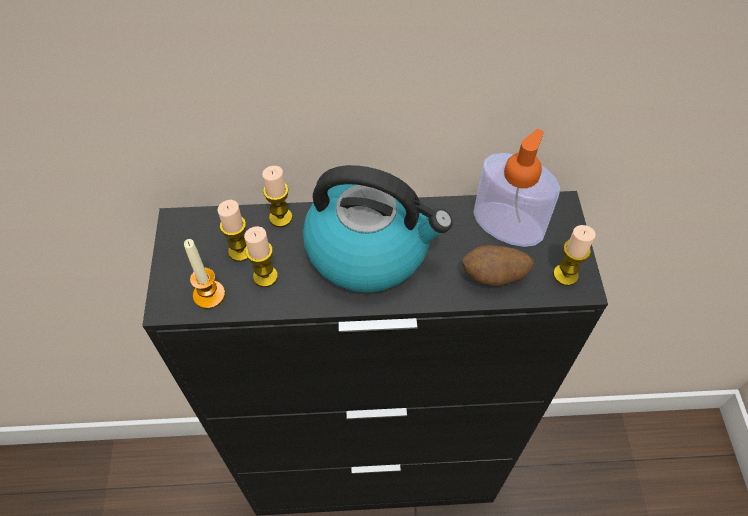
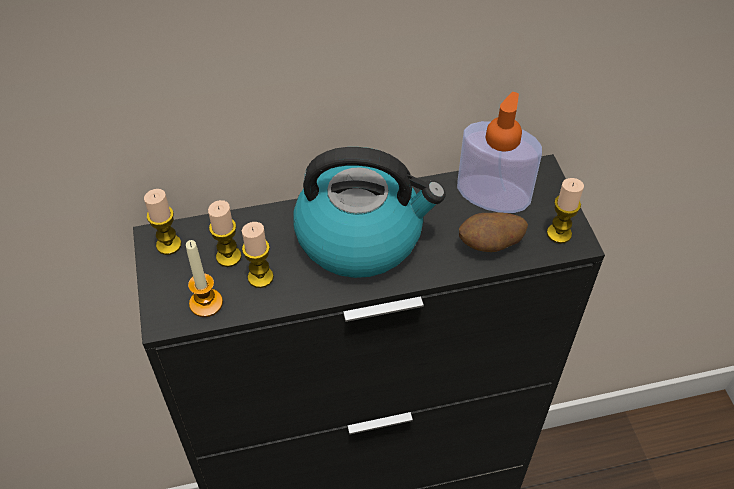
camera: 10 degrees left, 5 degrees down
(280, 217) = (263, 218): candle -> candle (169, 245)

